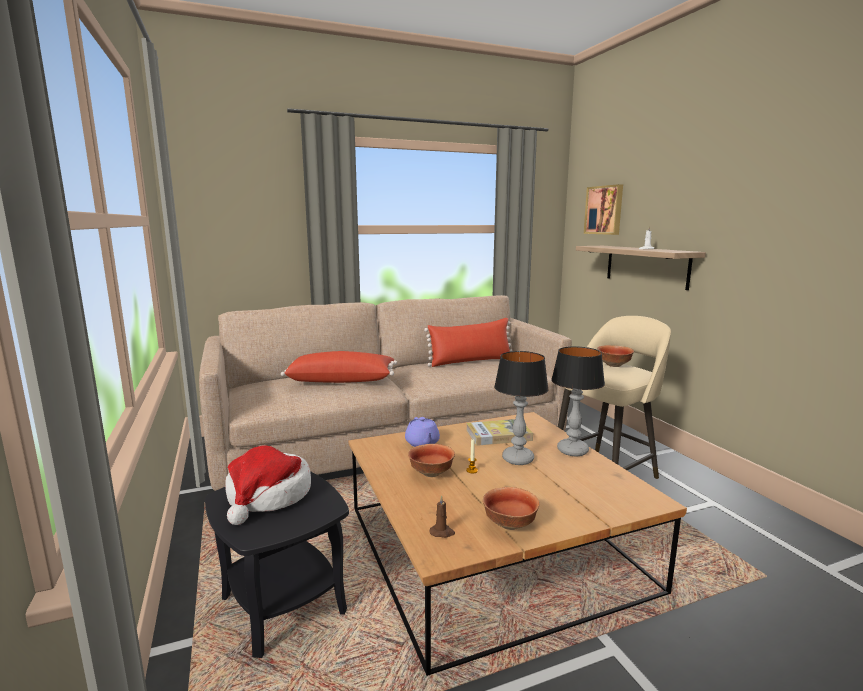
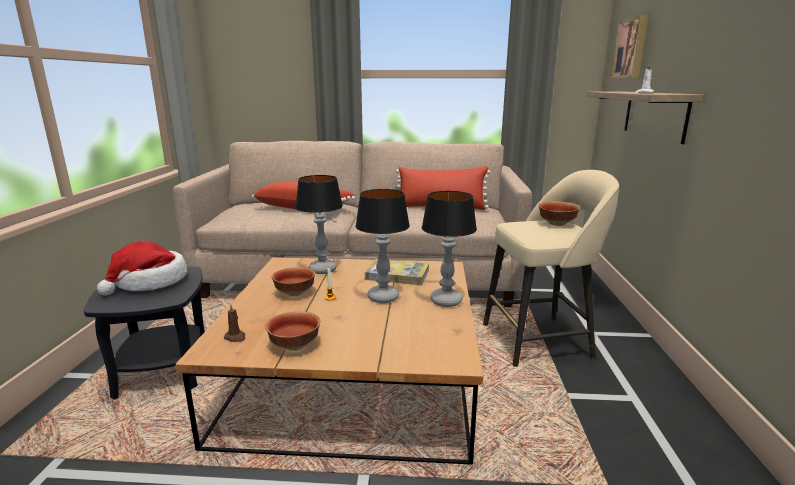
camera: 25 degrees right, 5 degrees up
(422, 443) = (323, 269): purple teapot -> table lamp

